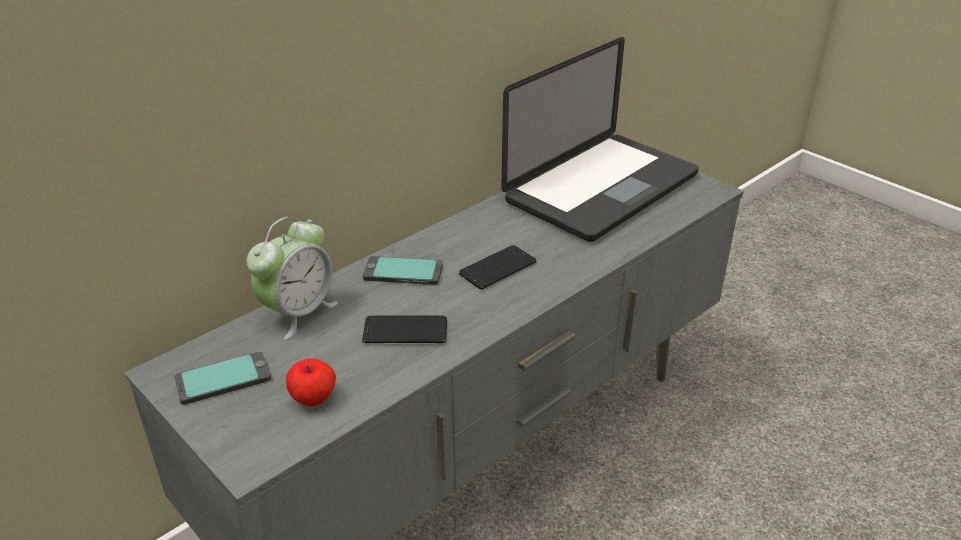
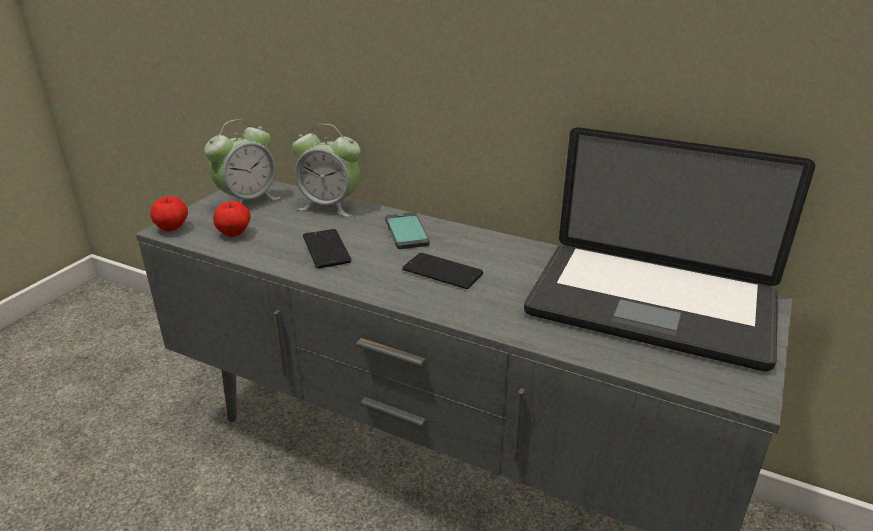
camera: 70 degrees right, 5 degrees down
(223, 379) = (248, 201): phone -> alarm clock
(252, 457) = (172, 228): none -> apple

